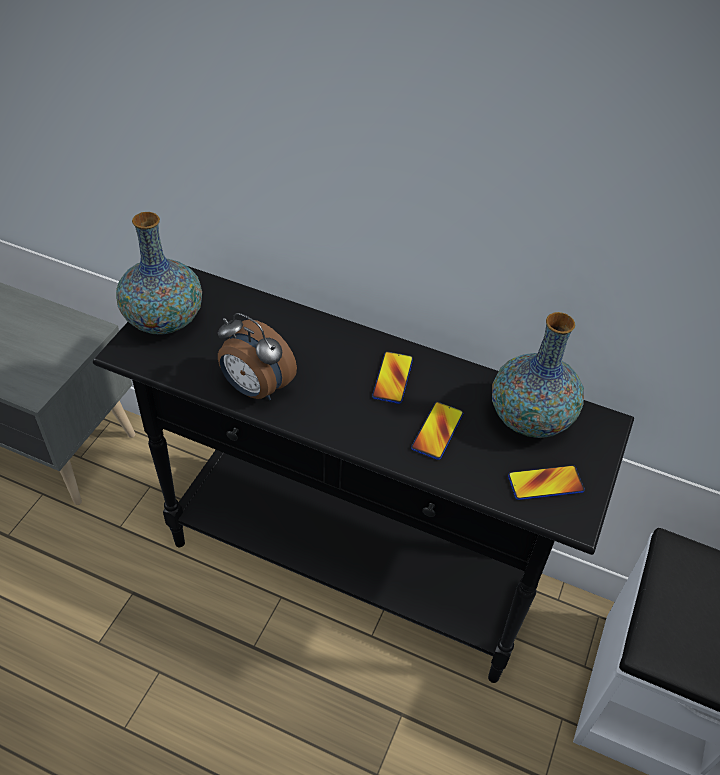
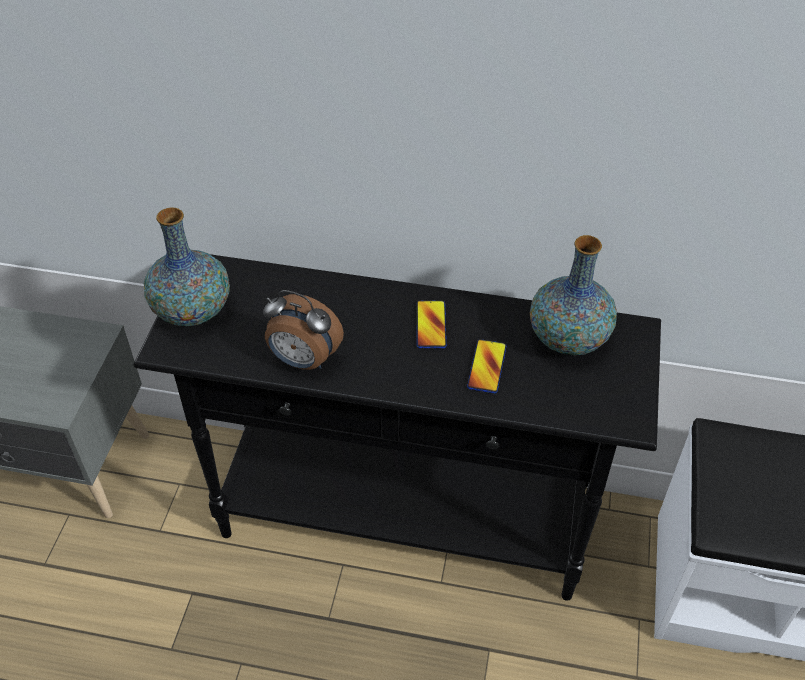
camera: 10 degrees left, 0 degrees up
(545, 483) = (598, 395): phone -> none

